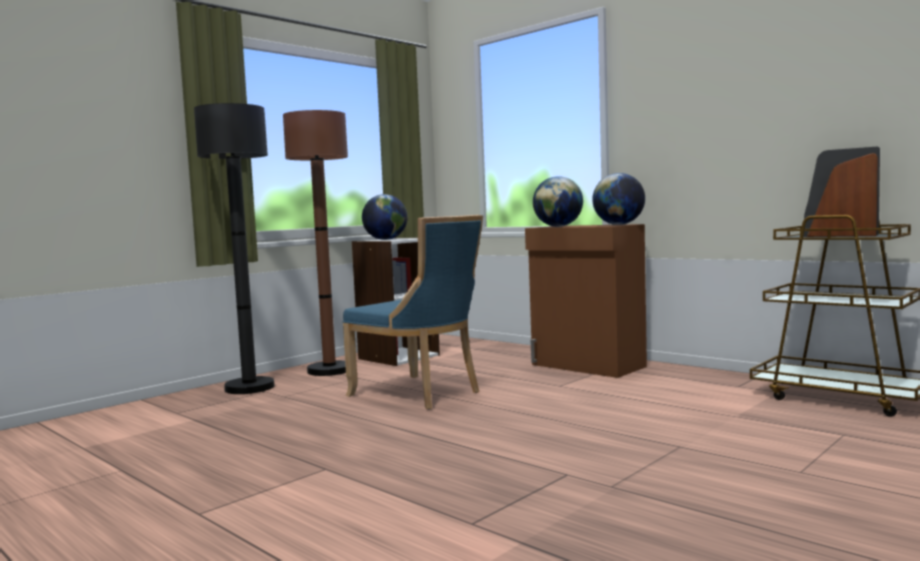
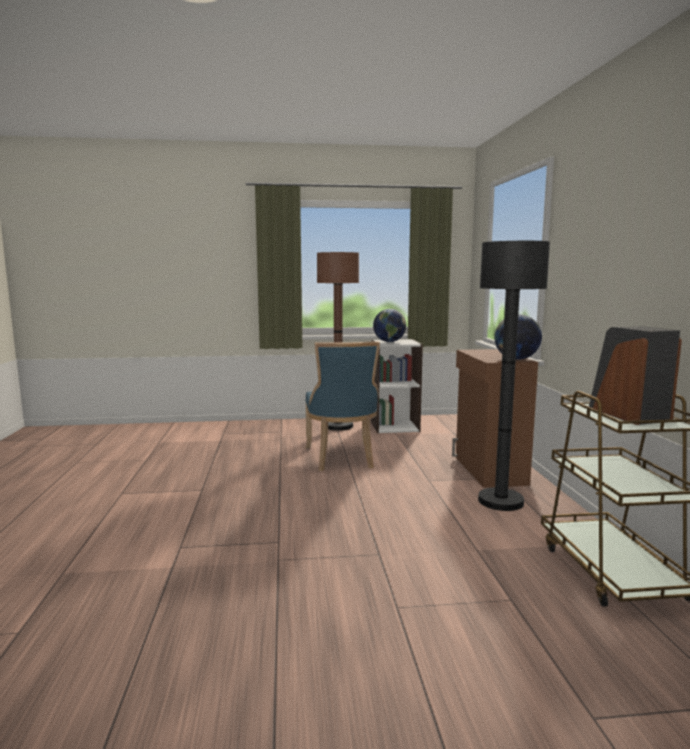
camera: 40 degrees right, 5 degrees up
(249, 388) = (280, 427): black floor lamp -> black floor lamp (500, 501)
(558, 226) = (478, 352): globe -> none

